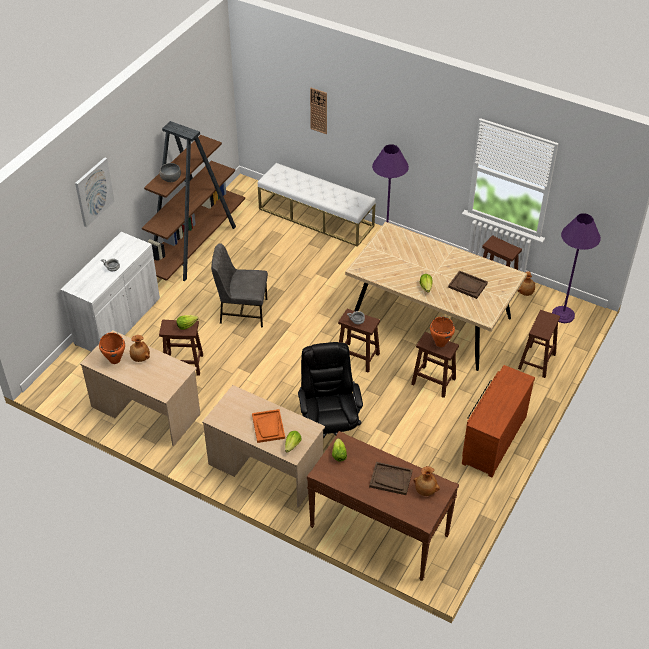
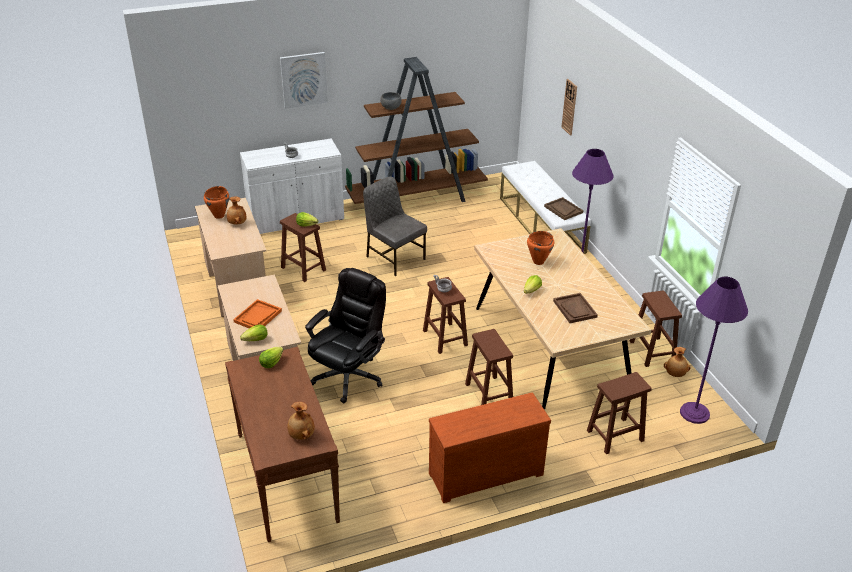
camera: 40 degrees right, 10 degrees down
(390, 479) = (285, 407): brown tray -> brown tray (563, 209)
(440, 343) = (496, 344): orange cooking pot -> orange cooking pot (538, 261)

